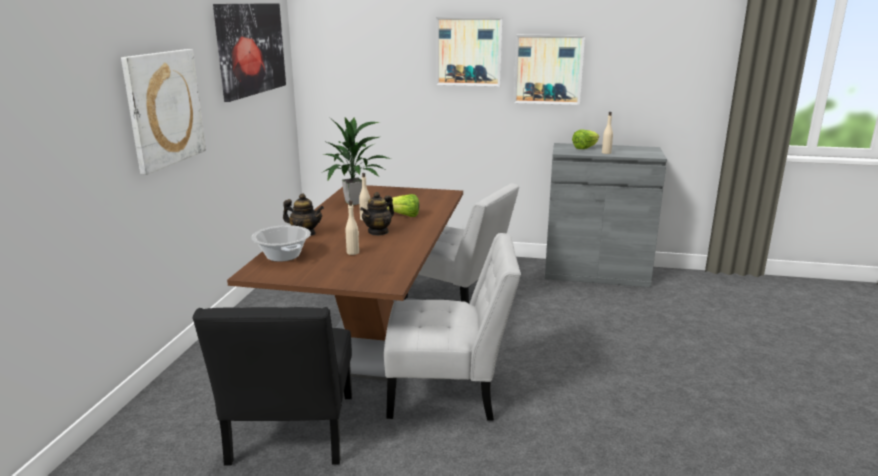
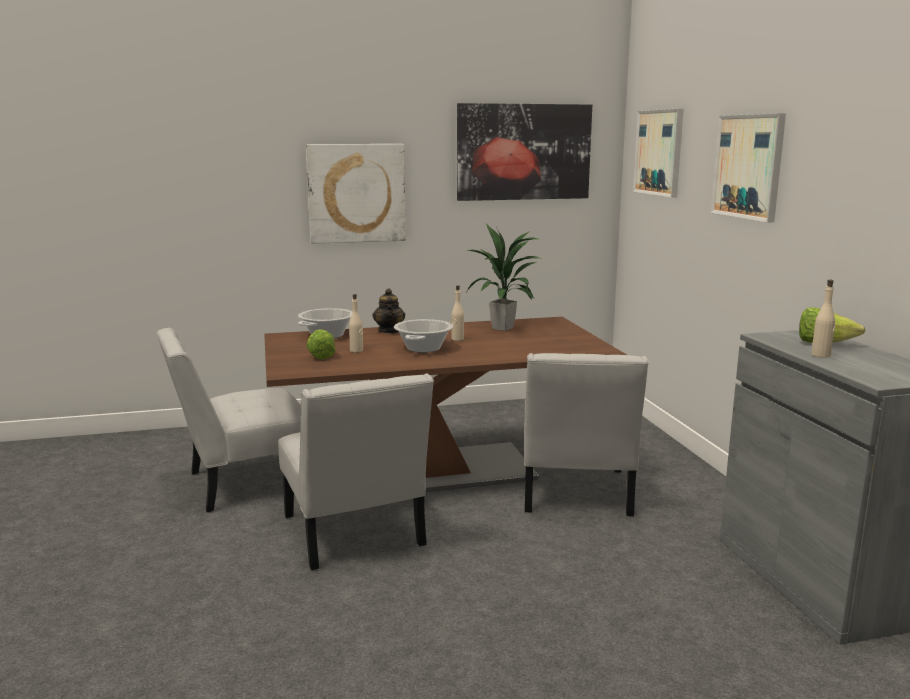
camera: 65 degrees right, 5 degrees down
(290, 434) = (242, 483): black chair -> white chair
(378, 232) = (424, 348): teapot -> cooking pot
(403, 216) = (486, 348): lettuce -> lettuce (320, 356)
(548, 69) = (829, 201): picture -> picture (659, 152)

